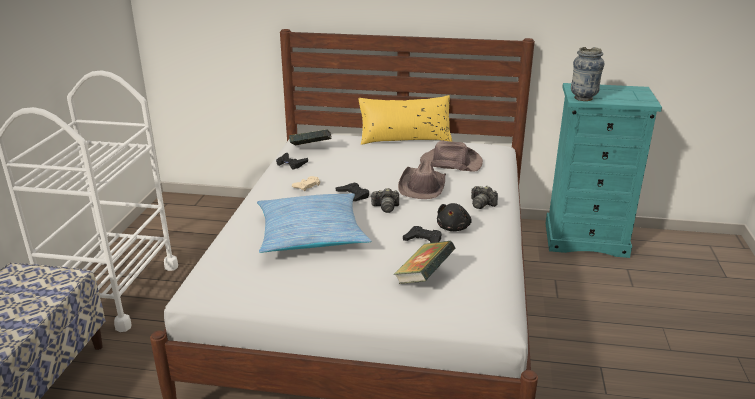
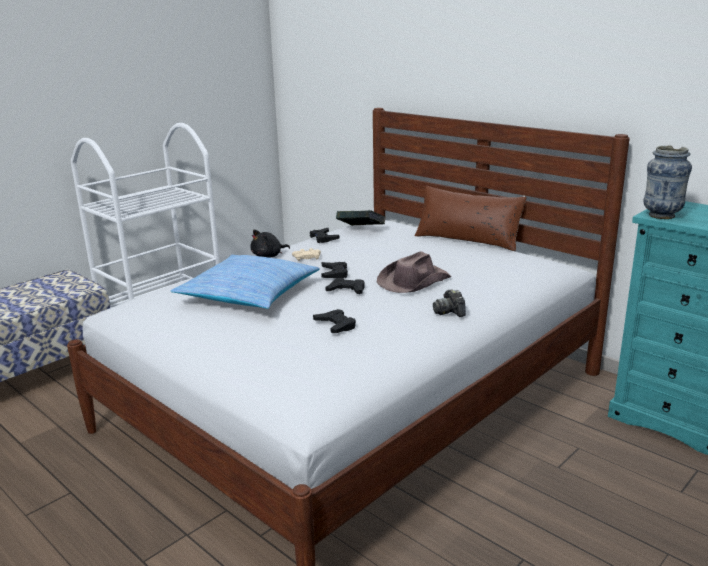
camera: 35 degrees right, 5 degrees down
(385, 207) = (346, 290): camera -> black game controller
(405, 139) = (467, 239): yellow pillow -> brown pillow
(424, 277) = (285, 355): book -> none
(450, 162) = (477, 268): brown hat -> none
(453, 227) = (384, 323): black plush toy -> black plush toy (268, 256)

